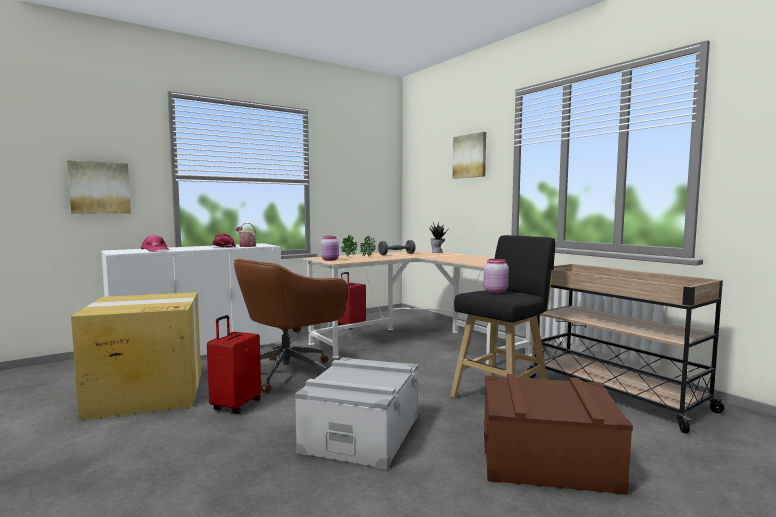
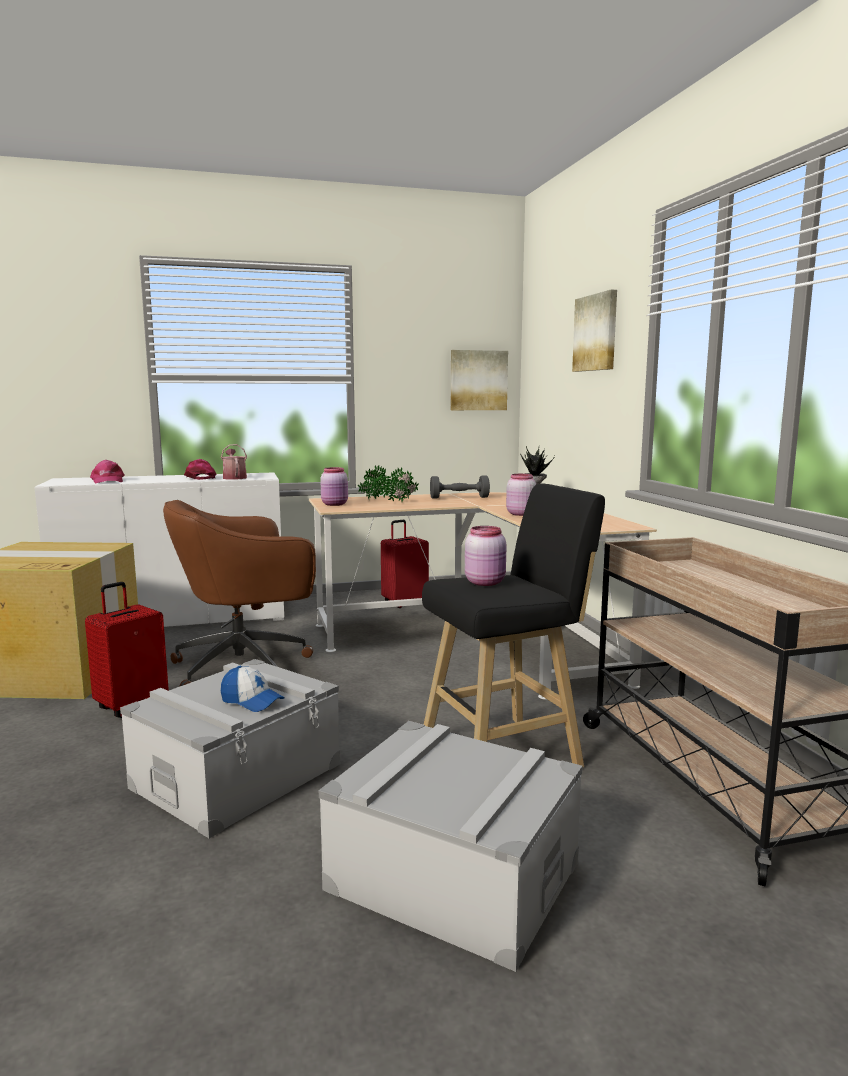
camera: 20 degrees right, 5 degrees up
(99, 188) = (55, 395): picture -> picture (478, 380)
(379, 378) = (252, 701): none -> cap
(452, 259) = (520, 514): none -> pink jar
(547, 459) = (453, 876): brown storage box -> grey storage box

